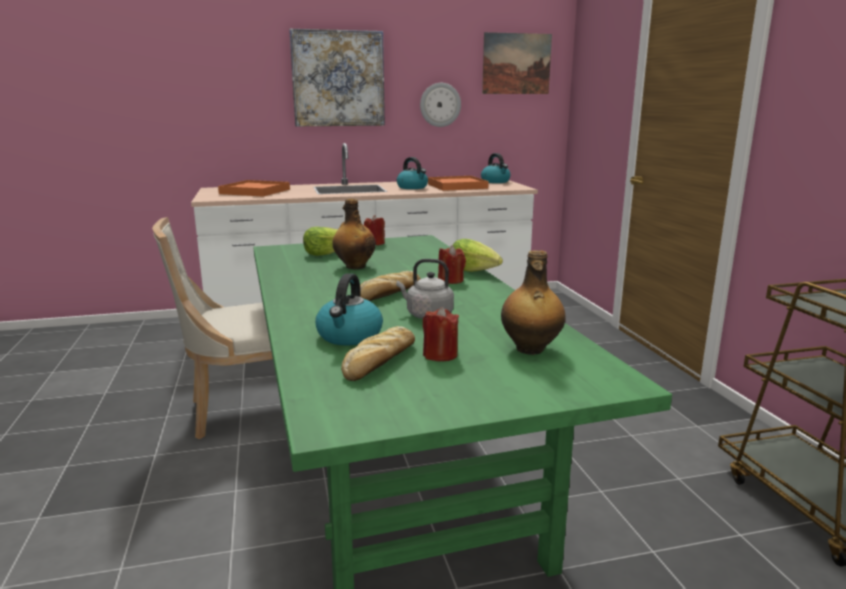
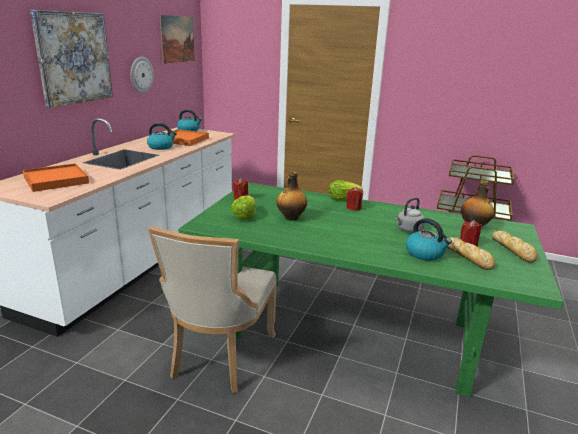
camera: 55 degrees left, 5 degrees up
(389, 294) = (360, 226): bread -> bread (513, 250)

